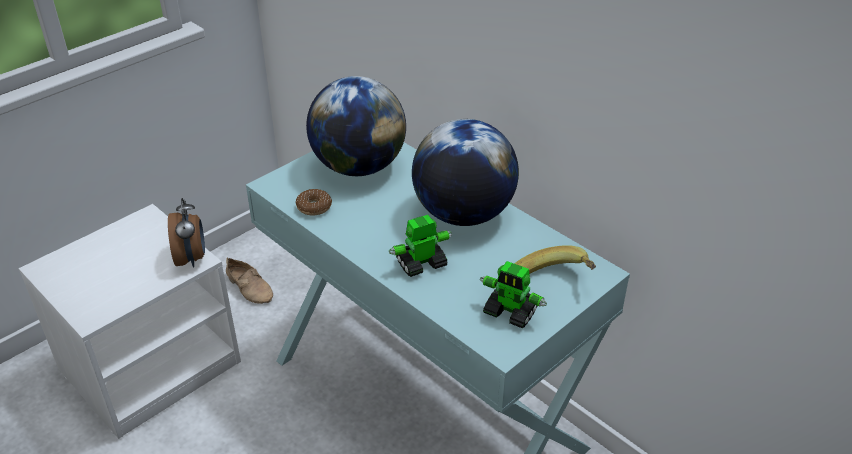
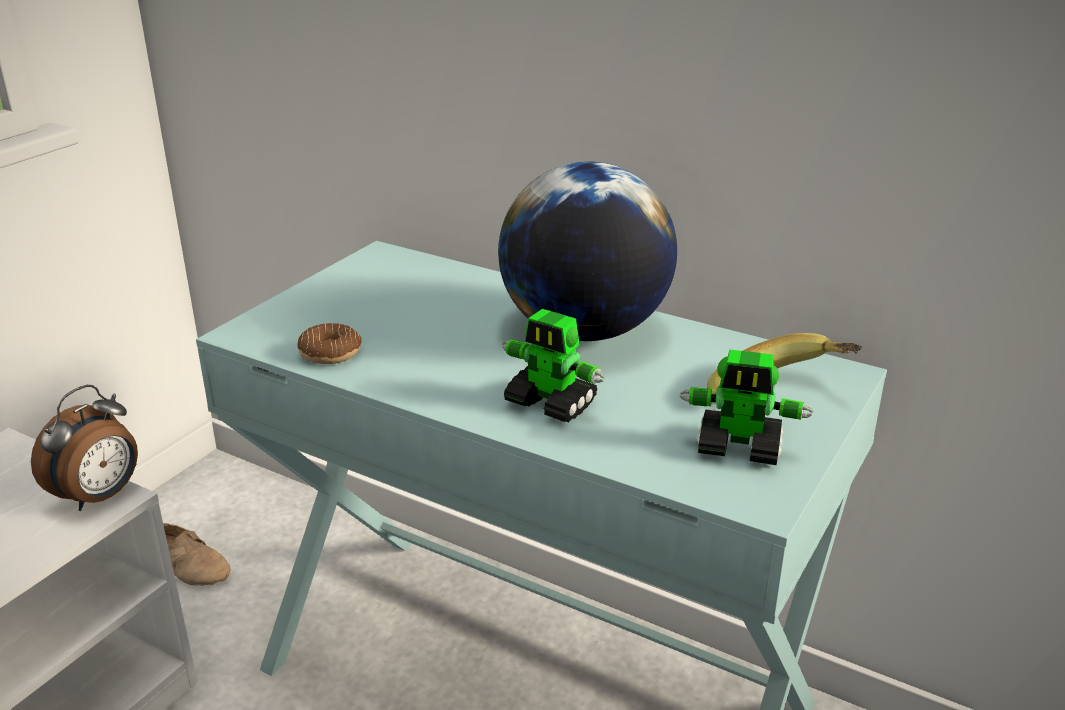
camera: 15 degrees left, 10 degrees down
(191, 258) = (100, 497): alarm clock -> alarm clock turned 60 degrees clockwise
(358, 167) = (383, 294): globe -> none
(420, 264) = (551, 404): toy robot -> toy robot turned 105 degrees counterclockwise

